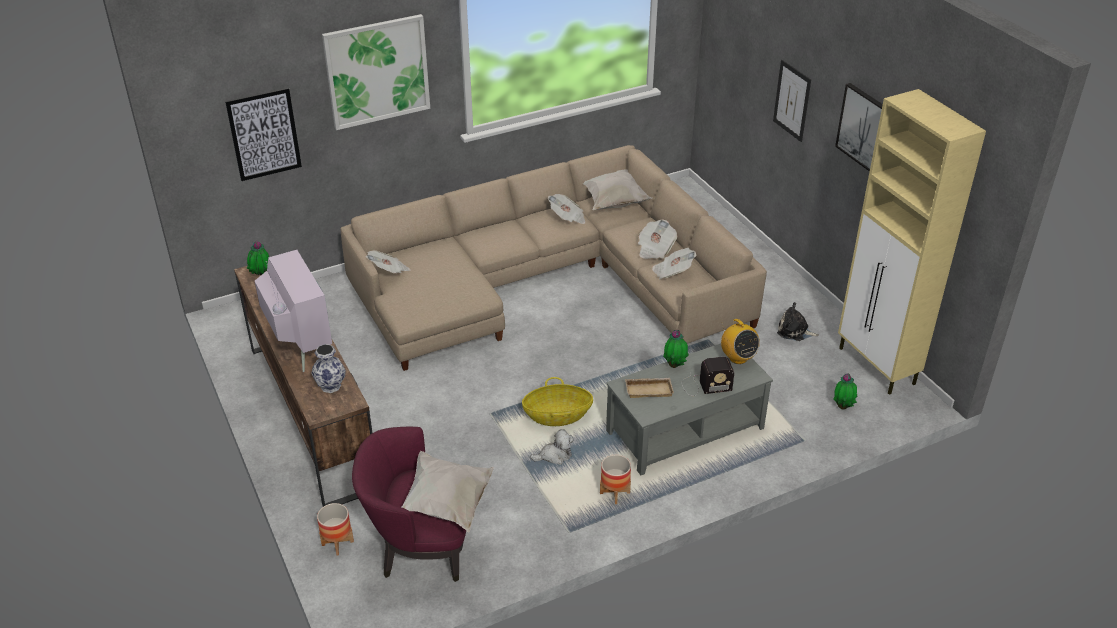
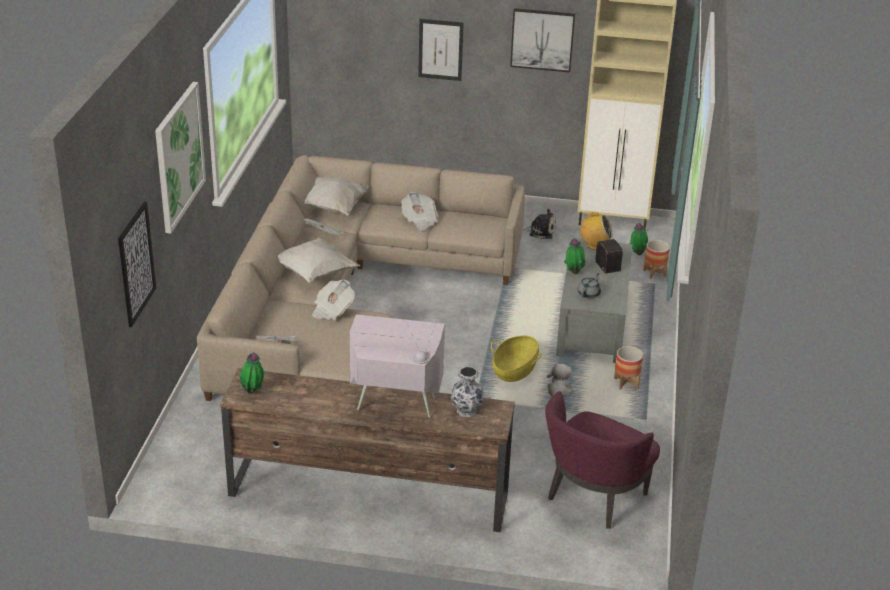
camera: 55 degrees left, 5 degrees down
(337, 543) = (546, 539): planter -> planter (654, 273)
(447, 505) = (622, 432): white pillow -> white pillow (315, 274)
(649, 389) = (589, 294): beige tray -> grey teapot
(672, 272) = (458, 226): newspaper -> newspaper (332, 310)
(704, 385) = (609, 271): radio -> radio turned 45 degrees counterclockwise
(794, 331) = (540, 231): plush toy -> plush toy turned 135 degrees counterclockwise

